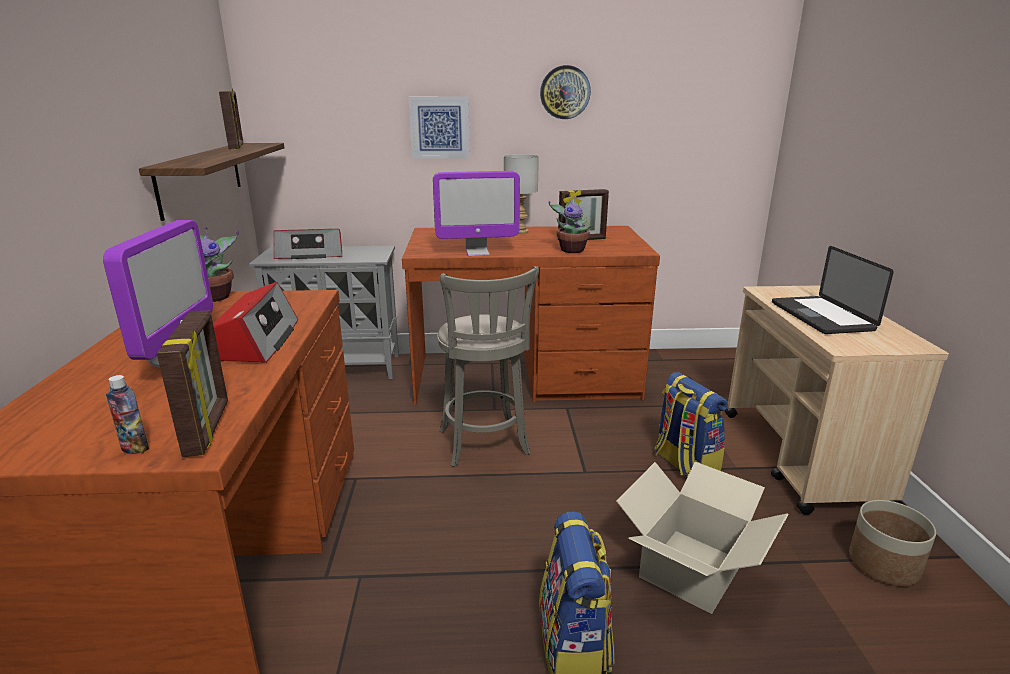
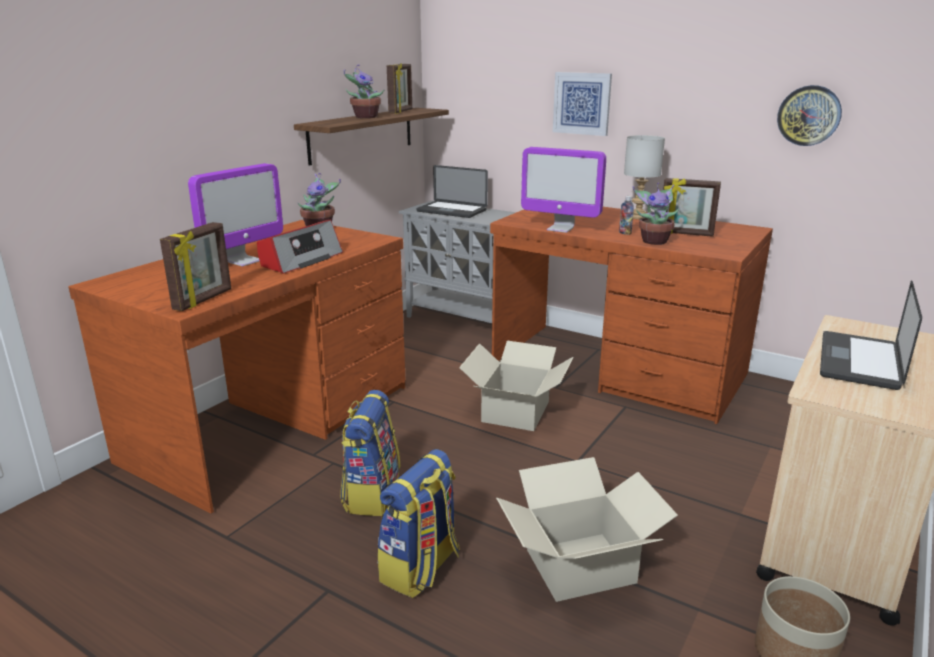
camera: 35 degrees right, 0 degrees up
(135, 448) = (161, 300): bottle -> bottle (625, 233)
(211, 155) = (364, 117): none -> potted plant
(310, 254) = (451, 211): radio -> laptop
(484, 445) = (514, 411): grey stool -> cardboard box
(565, 92) = (713, 72): wall clock -> wall clock (809, 115)
(684, 464) = (684, 491): backpack -> backpack (371, 494)

